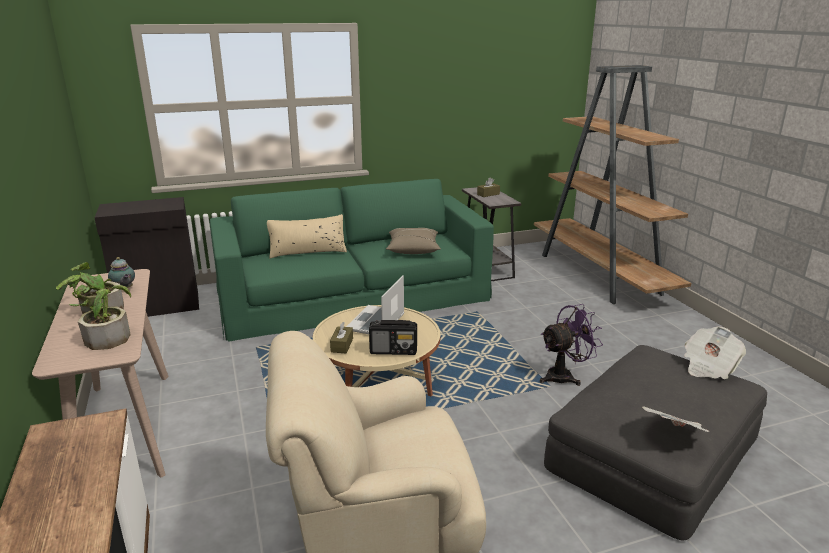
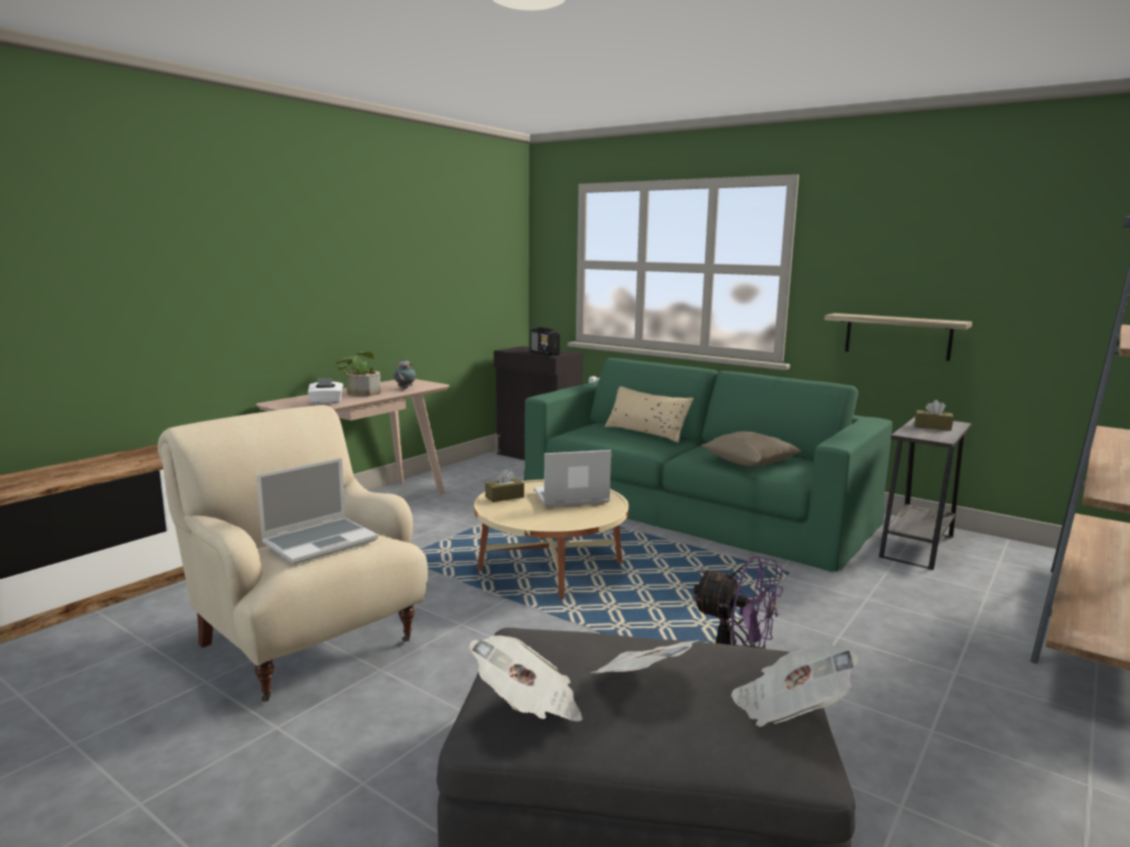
camera: 55 degrees right, 10 degrees down
(108, 336) = (326, 402): potted plant -> white tissue box
(394, 351) = (525, 517): radio -> radio (544, 353)
(422, 440) = (320, 541): none -> laptop
(436, 138) = (897, 336): none -> shelf
(668, 392) = (642, 682): none -> newspaper

